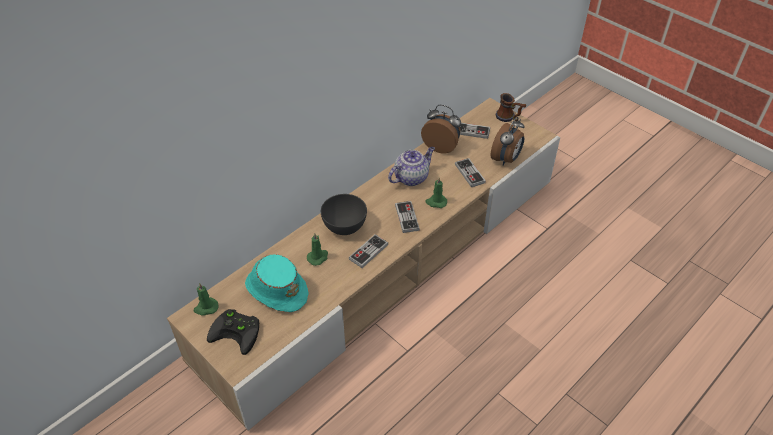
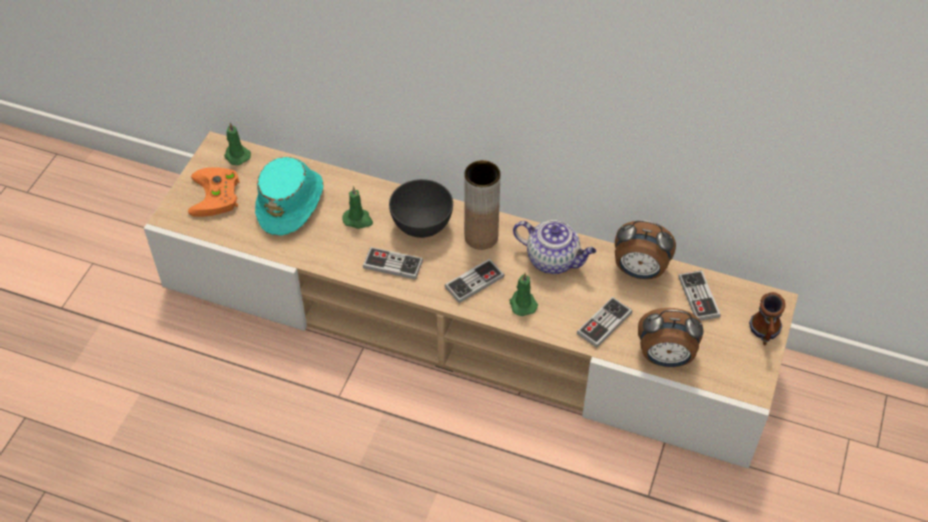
camera: 65 degrees right, 5 degrees up
(238, 332) = (217, 196): black game controller -> orange game controller
(373, 202) = (481, 237): none -> brown vase
(441, 146) = (639, 271): alarm clock -> alarm clock turned 105 degrees clockwise

